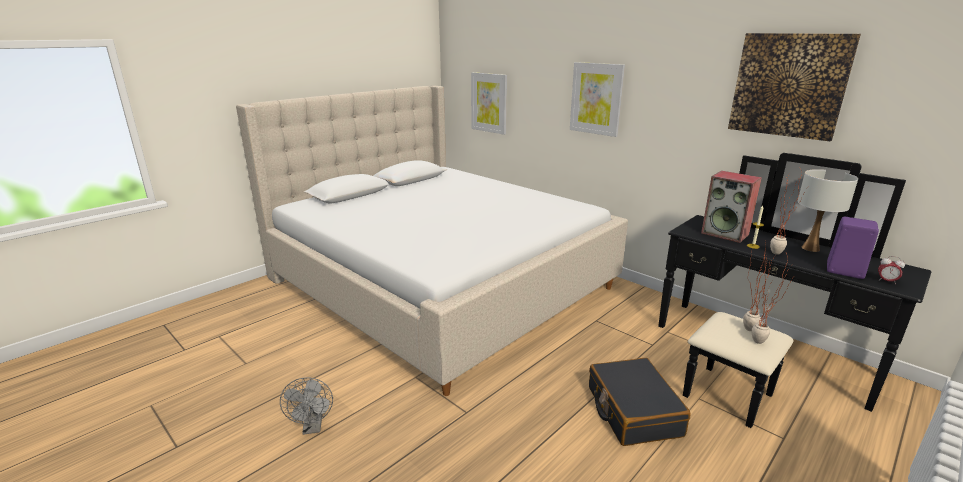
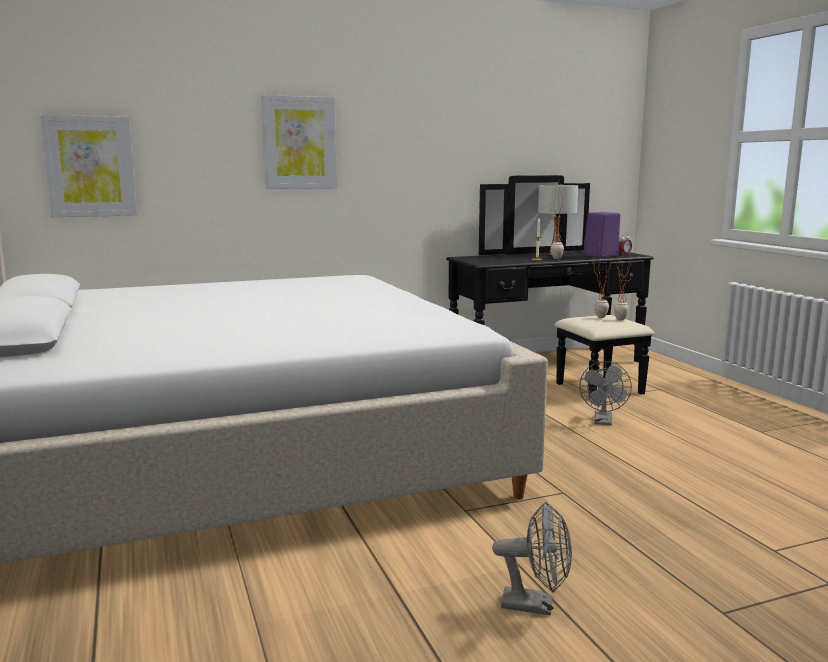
camera: 65 degrees left, 10 degrees down
(633, 411) = (603, 422): black suitcase -> grey fan
(725, 234) = (503, 259): speaker -> none
(788, 85) = (498, 115): picture -> none

